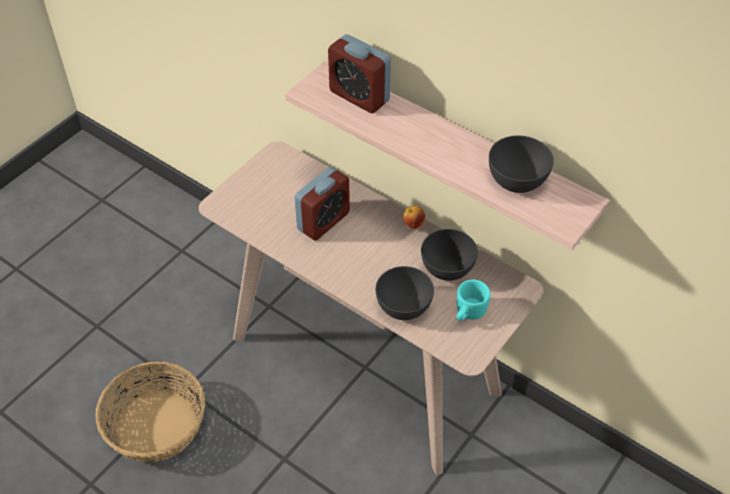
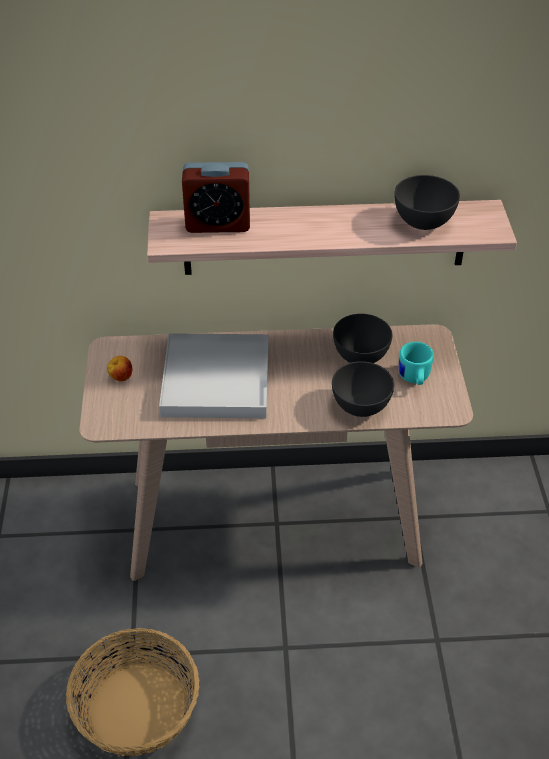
camera: 40 degrees left, 5 degrees down
(323, 221) = (216, 380): alarm clock -> white tray
(413, 224) = (294, 338): apple -> apple (121, 377)

